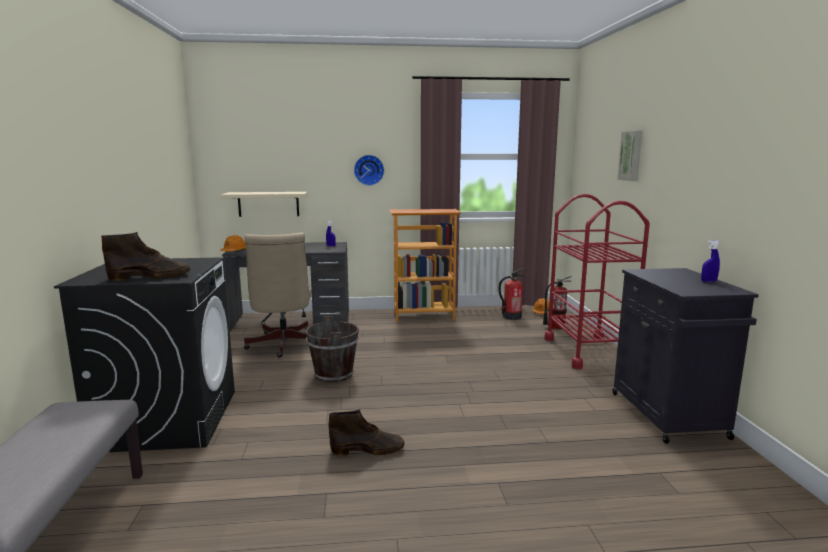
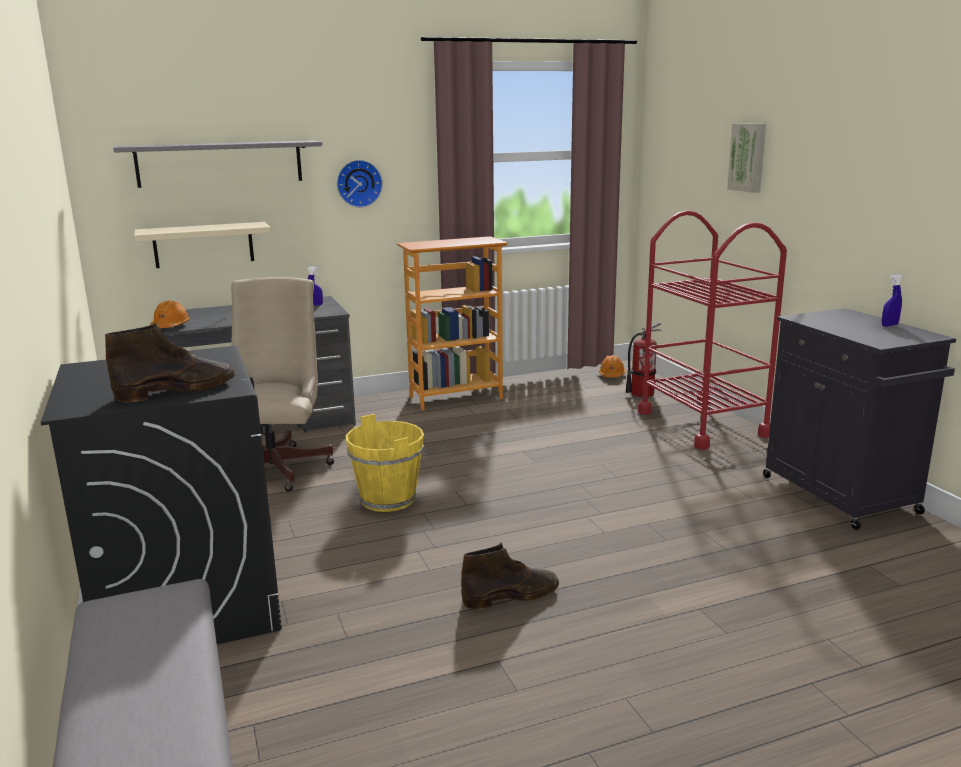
camera: 15 degrees left, 5 degrees up
(281, 154) = (220, 163): none -> grey shelf
(282, 345) = (277, 466): beige office chair -> beige office chair turned 150 degrees counterclockwise
(334, 374) = (388, 499): brown bucket -> yellow bucket
(511, 317) = (576, 385): fire extinguisher -> none

